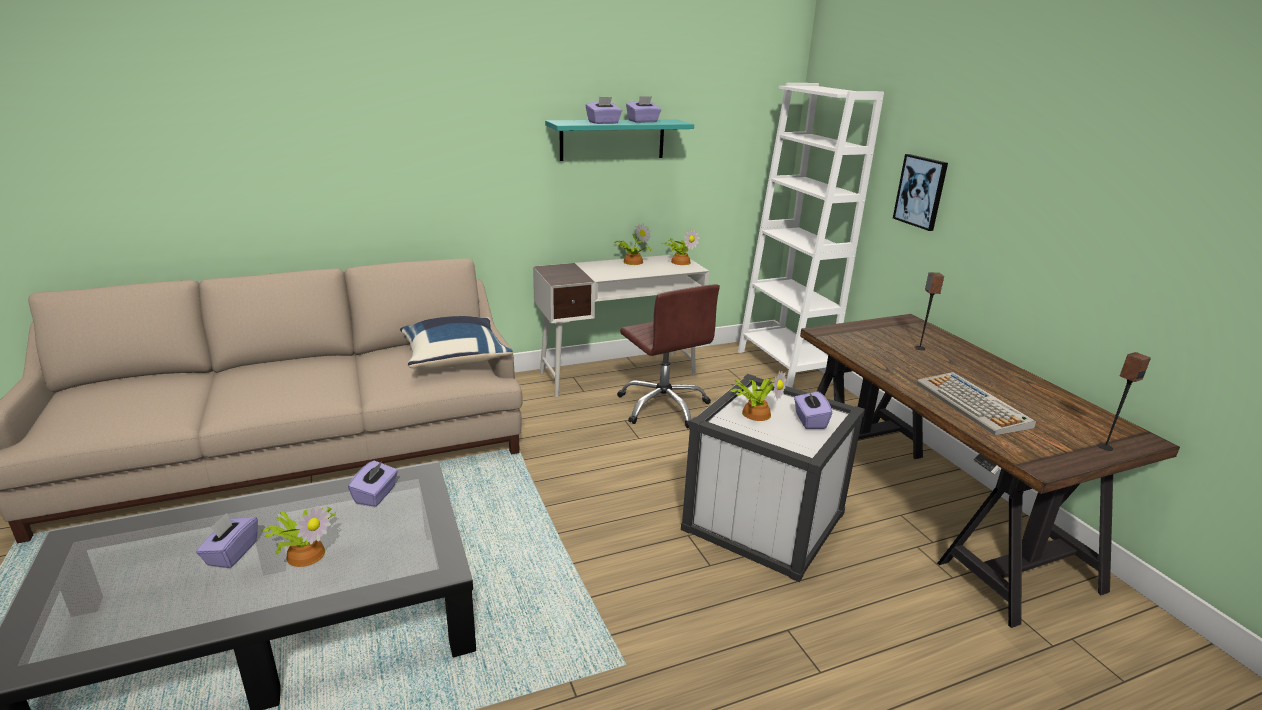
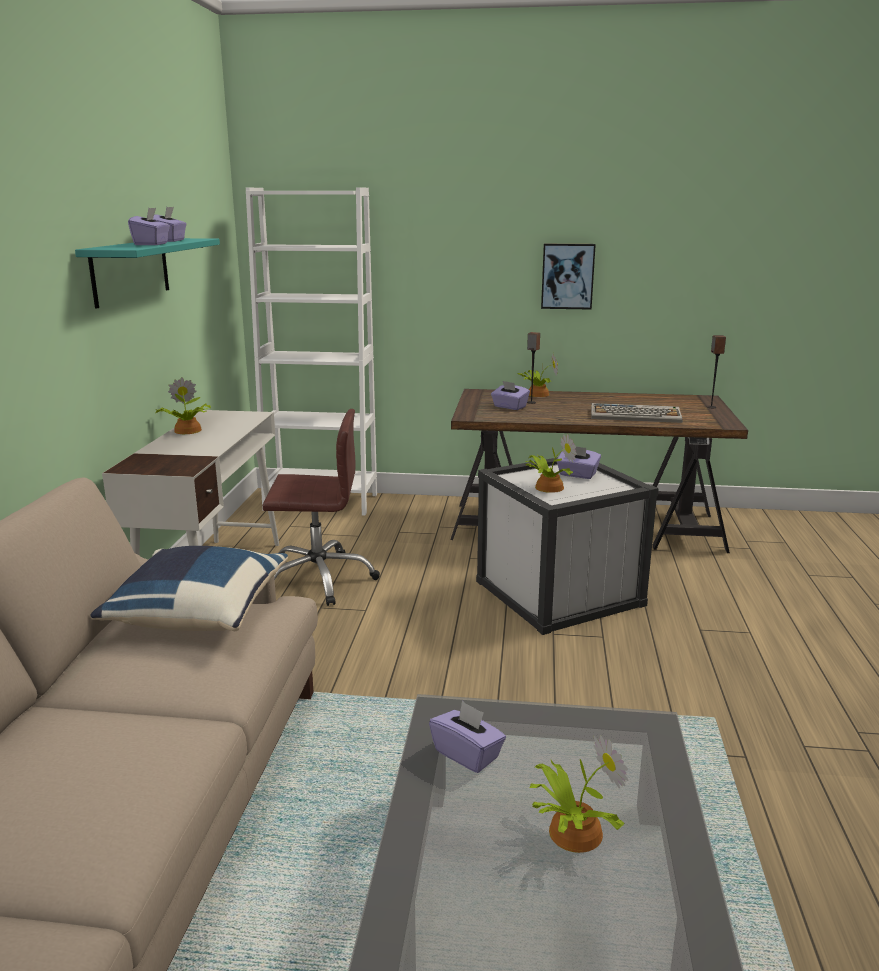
camera: 60 degrees left, 5 degrees down
(231, 553) = (536, 912): purple tissue box -> purple tissue box (509, 407)
(680, 261) = (226, 415): potted plant -> potted plant (536, 394)
(921, 191) = (440, 275): picture -> picture (567, 276)

